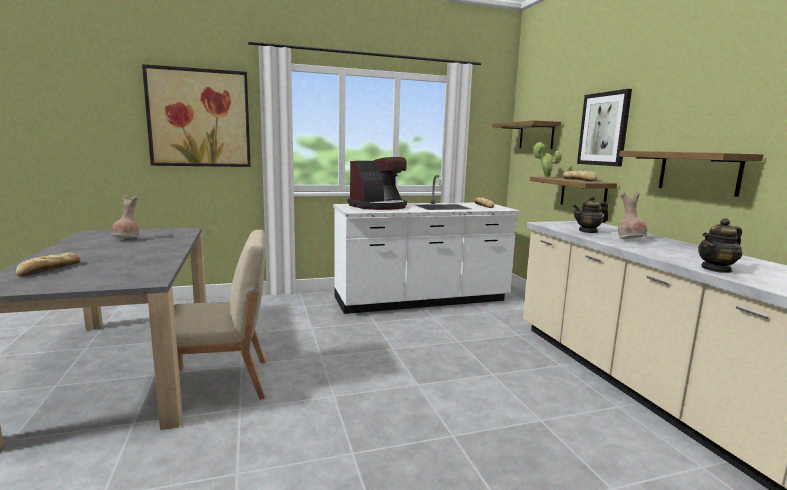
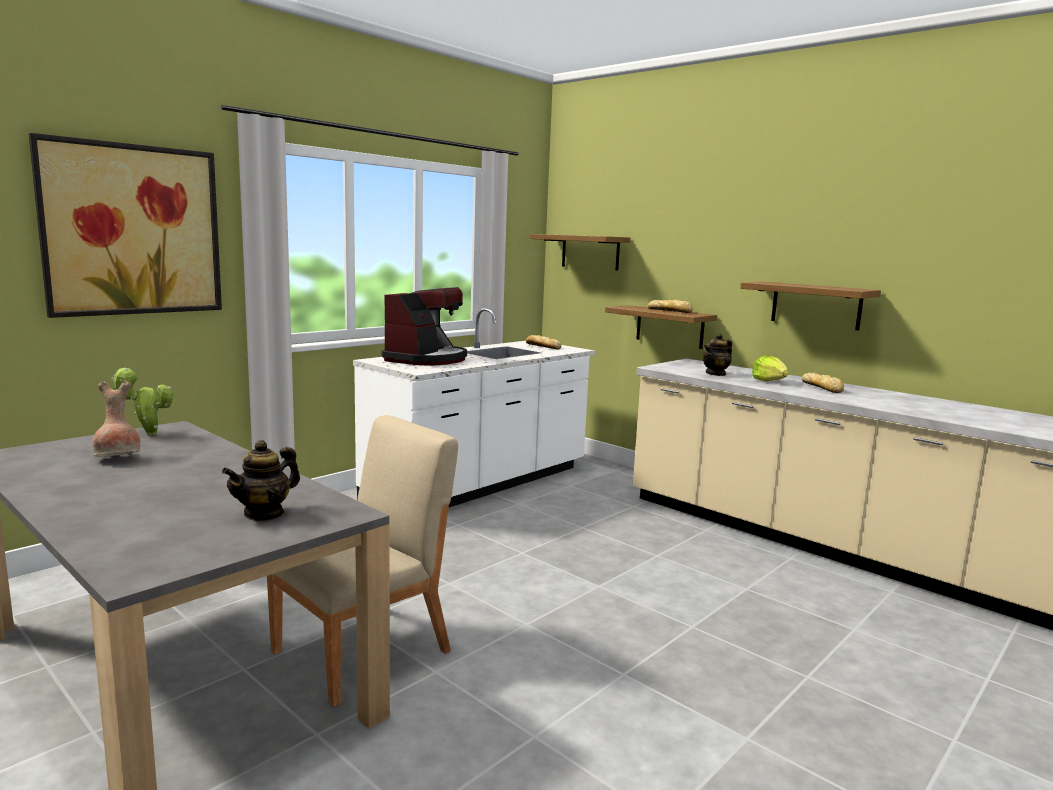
camera: 30 degrees left, 0 degrees up
(49, 269) = (138, 527): bread -> bread (822, 388)
(545, 177) = (622, 307): potted plant -> potted plant (147, 434)
(604, 129) = (695, 251): picture -> none
(630, 240) = (769, 381): brown vase -> lettuce
(716, 269) = (882, 405): teapot -> teapot (264, 513)

